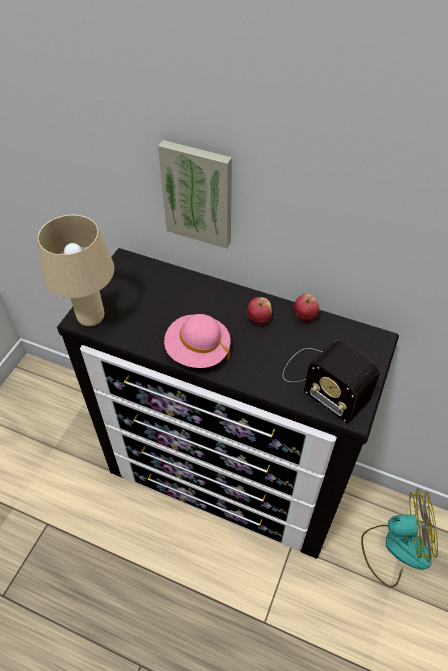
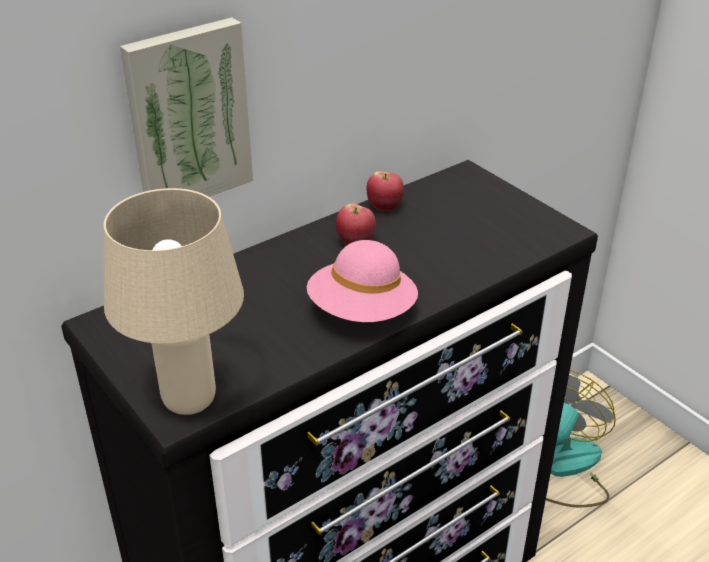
camera: 60 degrees left, 15 degrees down
(323, 381) = (498, 232): radio -> none

